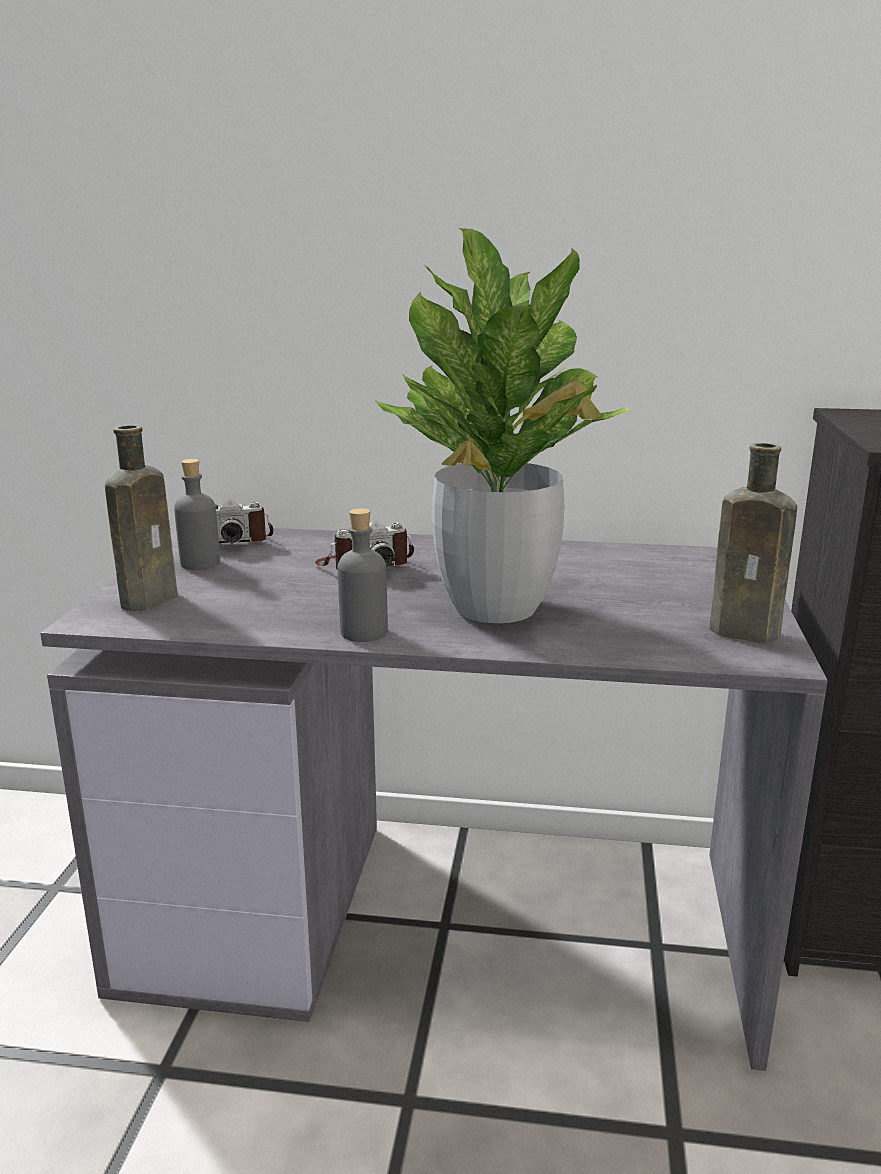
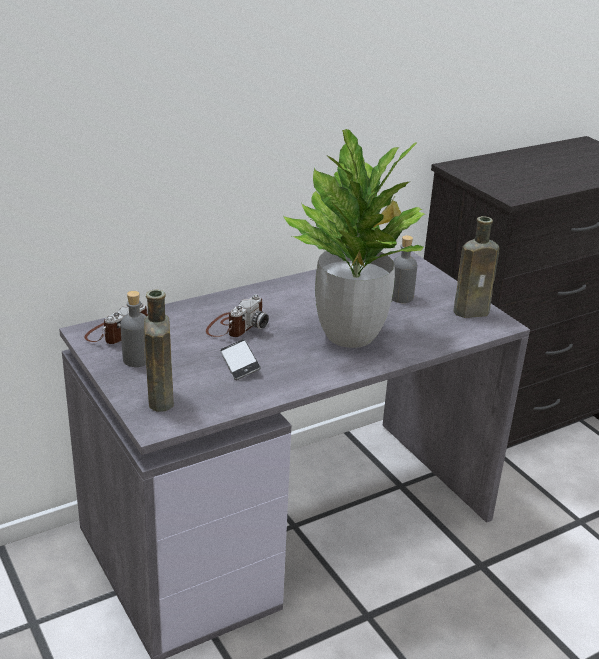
camera: 40 degrees left, 10 degrees up
(298, 596) = (240, 364): none -> phone
(364, 632) = (315, 376): grey bottle -> grey bottle (401, 297)

